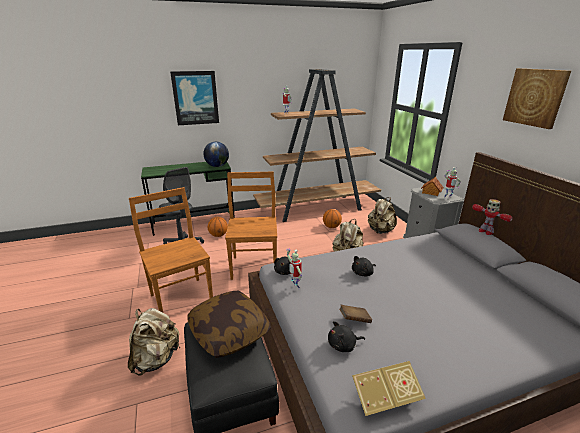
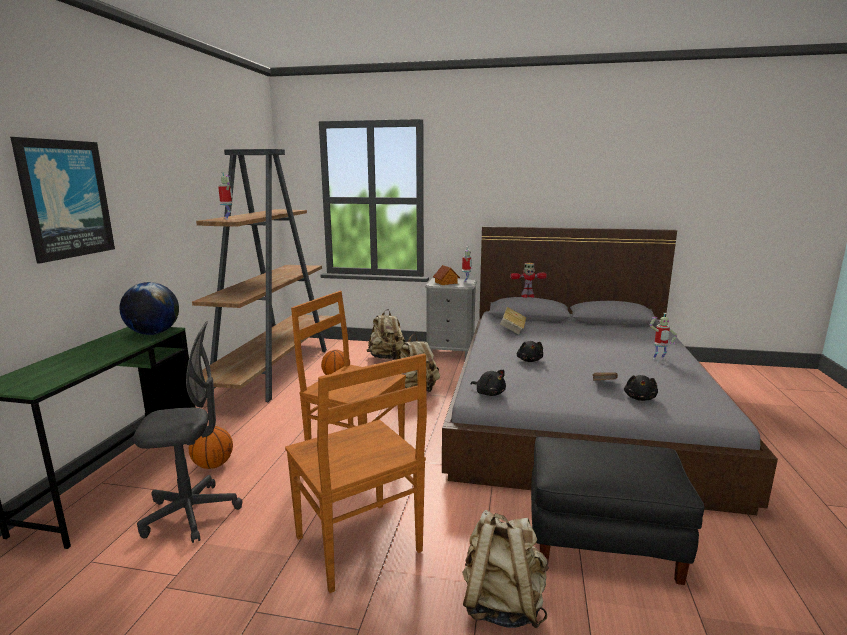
camera: 60 degrees left, 10 degrees down
(181, 297) = (359, 546): brown chair -> brown chair turned 120 degrees counterclockwise
(229, 332) = (585, 454): pillow -> none
(295, 287) = (528, 395): toy robot -> toy robot (658, 359)
(384, 398) = (710, 400): book -> book (512, 329)
(535, 97) = (523, 166): picture -> none

